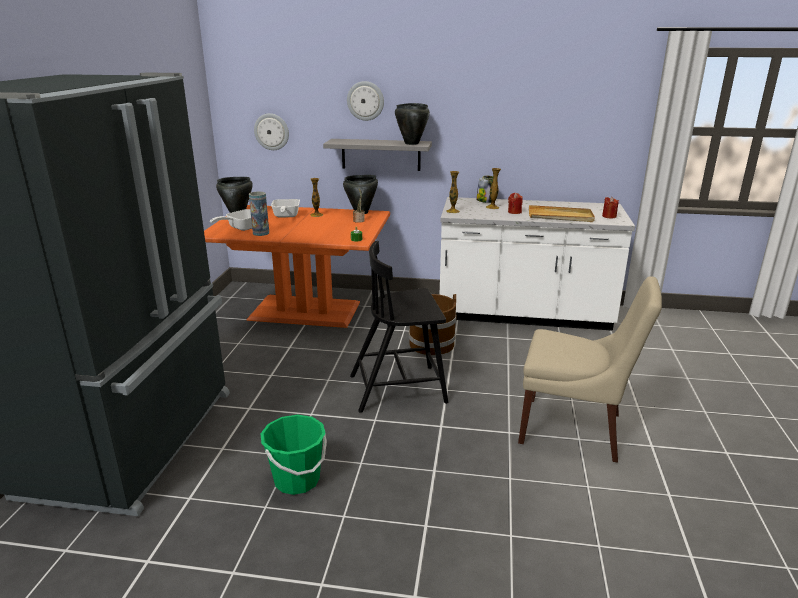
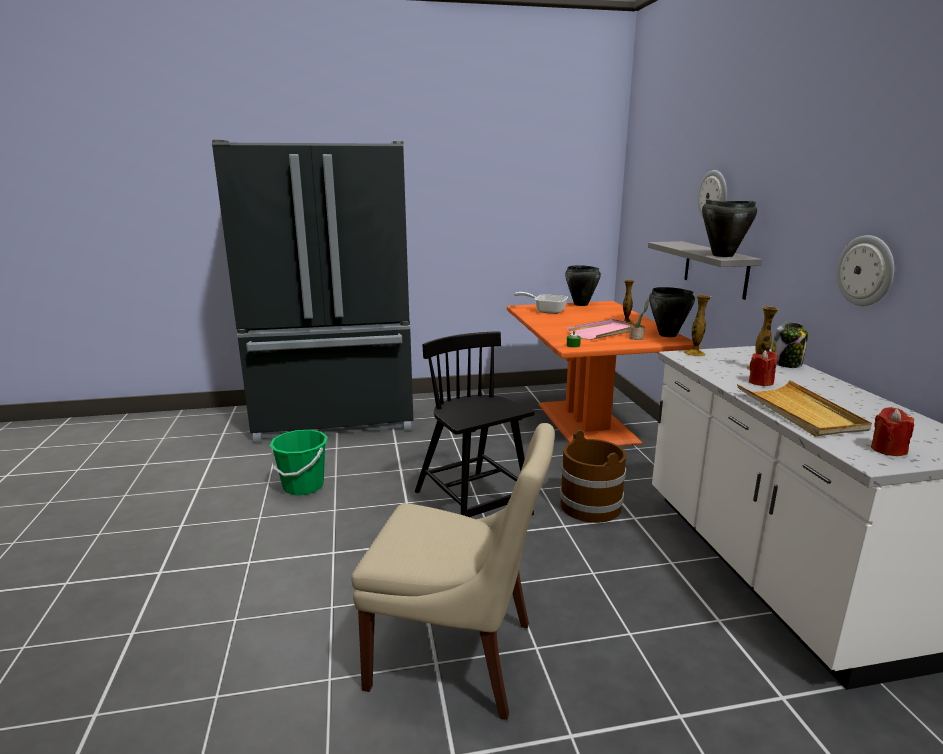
camera: 70 degrees right, 5 degrees down
(261, 233) = (542, 317): vase -> none
(271, 131) = (648, 227): wall clock -> wall clock (866, 271)
(285, 216) = (602, 316): frying pan -> none
(332, 225) = (604, 332): none -> pink tray
(575, 429) = (457, 657): beige chair -> beige chair turned 75 degrees counterclockwise

